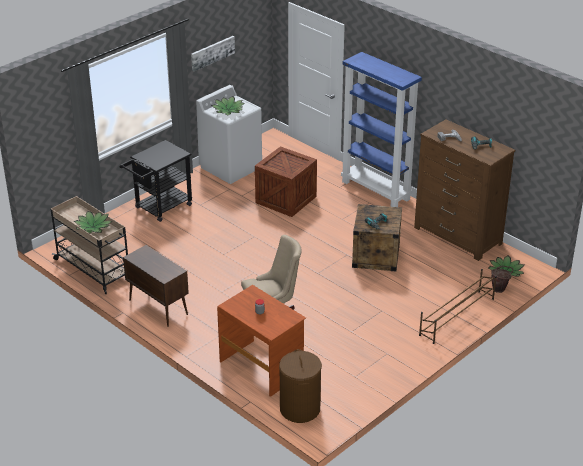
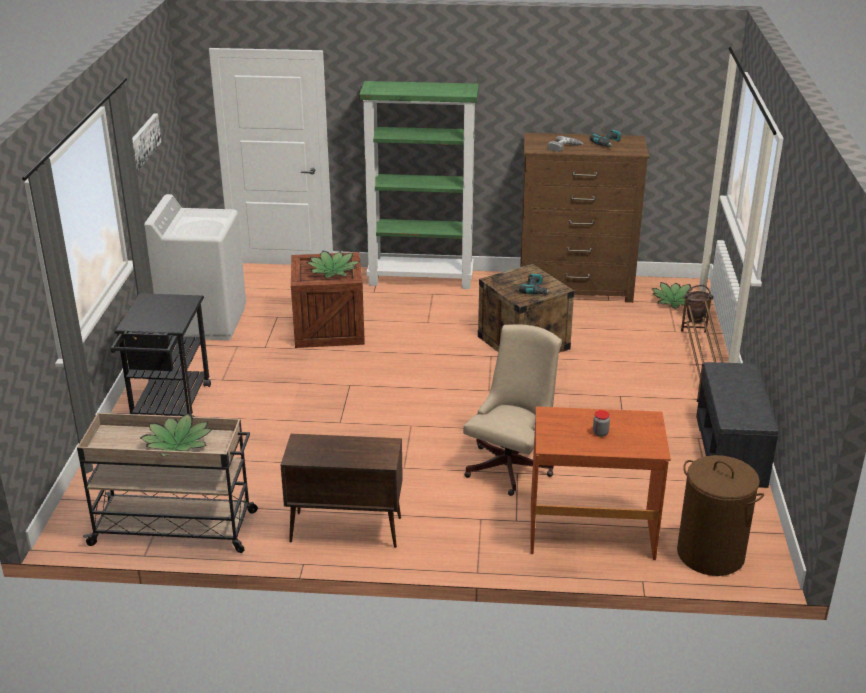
camera: 40 degrees left, 5 degrees down
(228, 110) = (196, 225): potted plant -> potted plant (332, 271)
(376, 190) = (421, 279): blue bookcase -> green bookcase
(393, 369) = (732, 451): none -> grey bench

